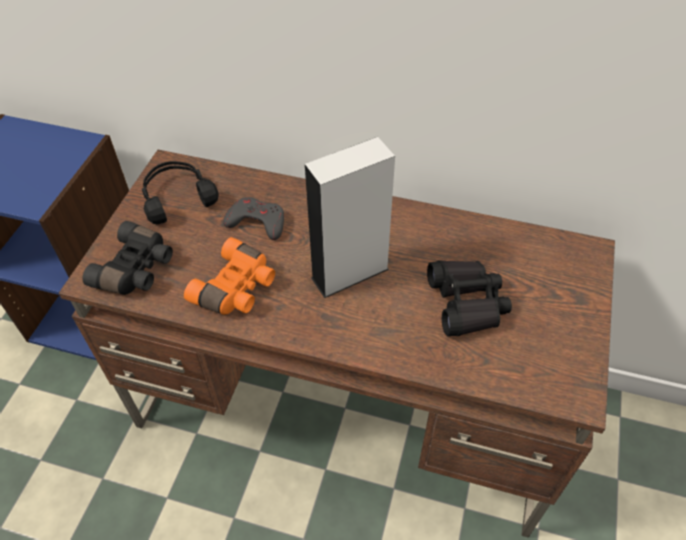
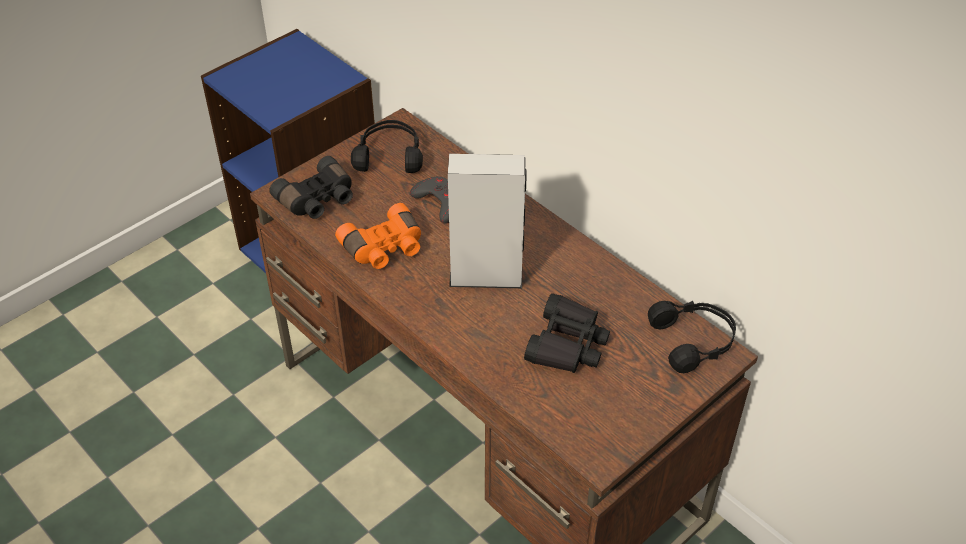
camera: 30 degrees right, 5 degrees down
(560, 250) = (693, 341): none -> black headphones

